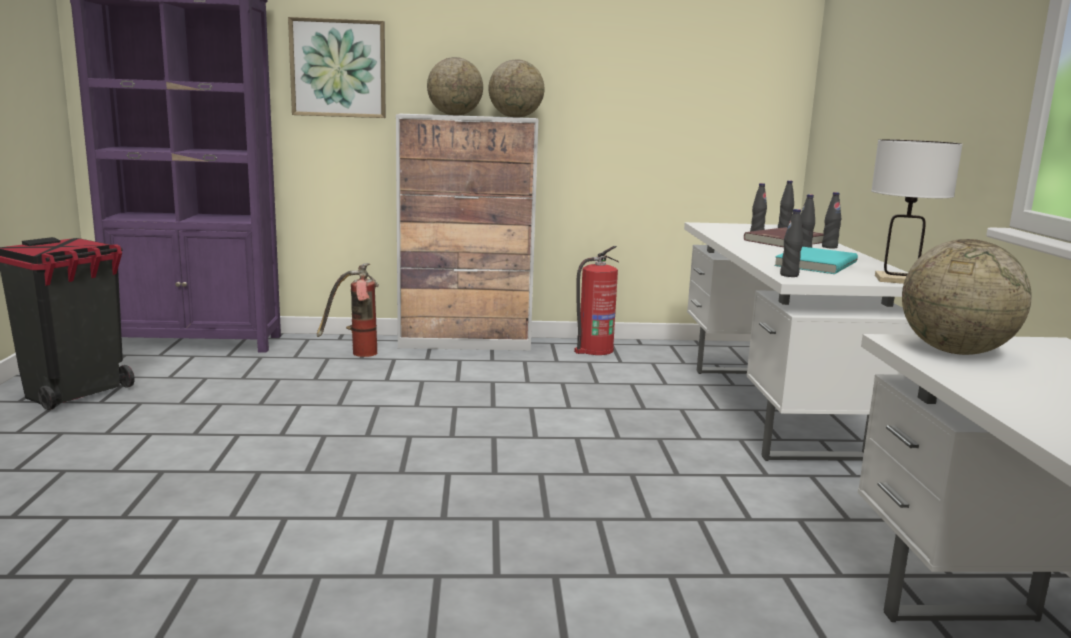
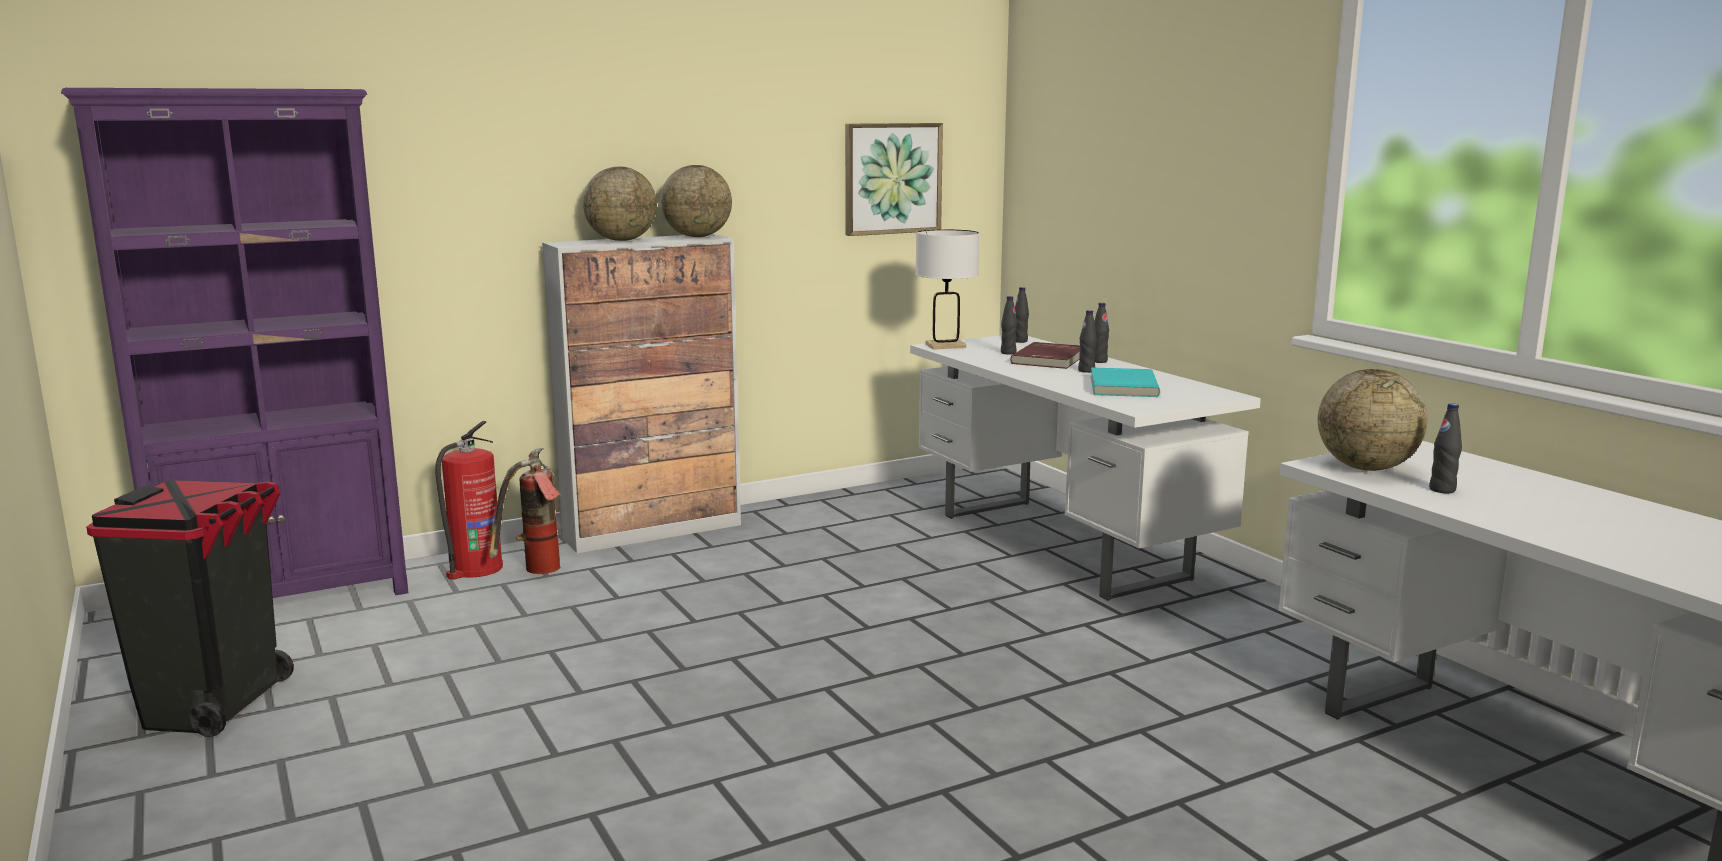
camera: 25 degrees left, 0 degrees up
(338, 68) = (452, 188): picture -> picture (892, 178)
(594, 350) = (811, 511): fire extinguisher -> fire extinguisher (475, 569)
(789, 275) = (1125, 405): black bottle -> black bottle (1442, 490)
(899, 280) = (1217, 395): white table lamp -> white table lamp (945, 346)

